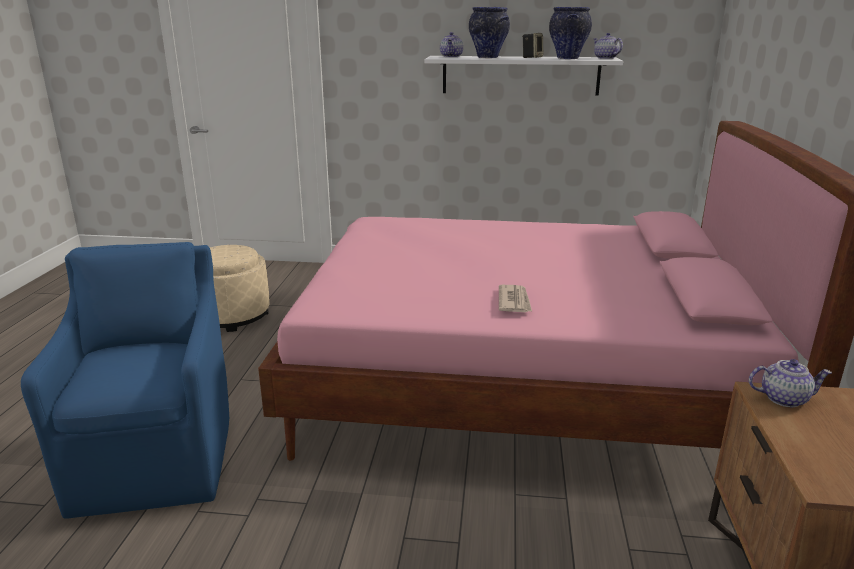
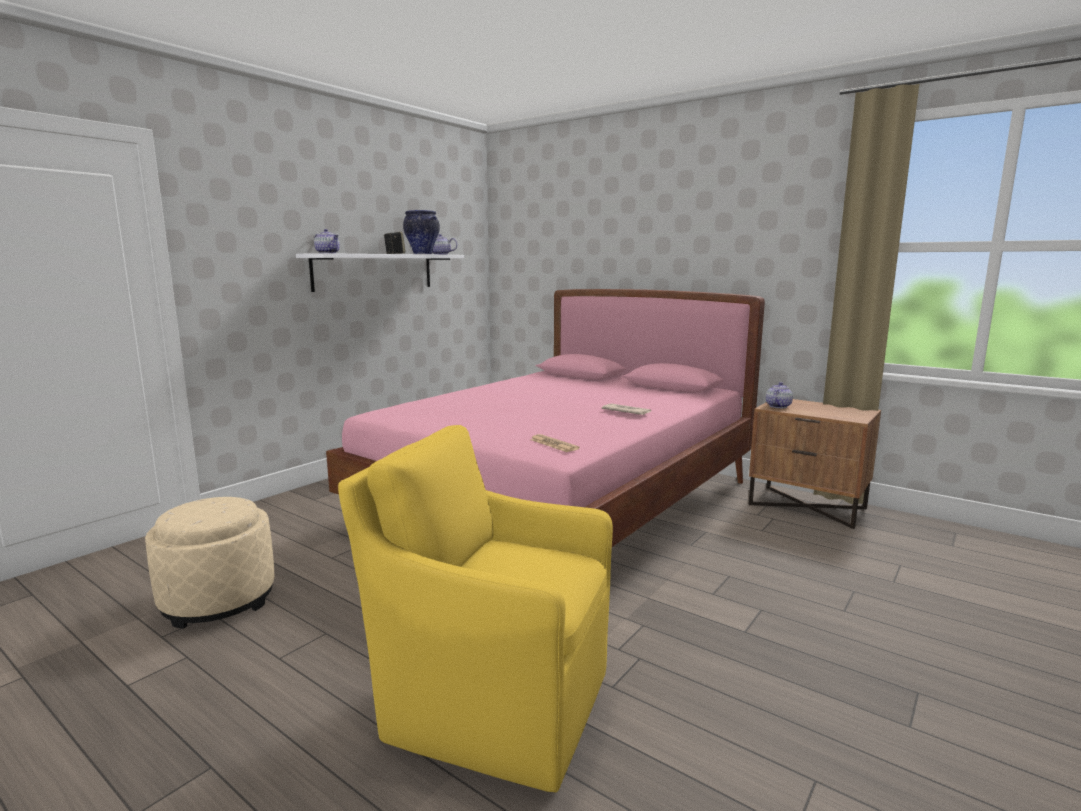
camera: 60 degrees left, 10 degrees down
(157, 459) = (492, 703): blue armchair -> yellow armchair
(342, 297) = (554, 444): none -> newspaper
(488, 57) = (363, 253): vase -> none

